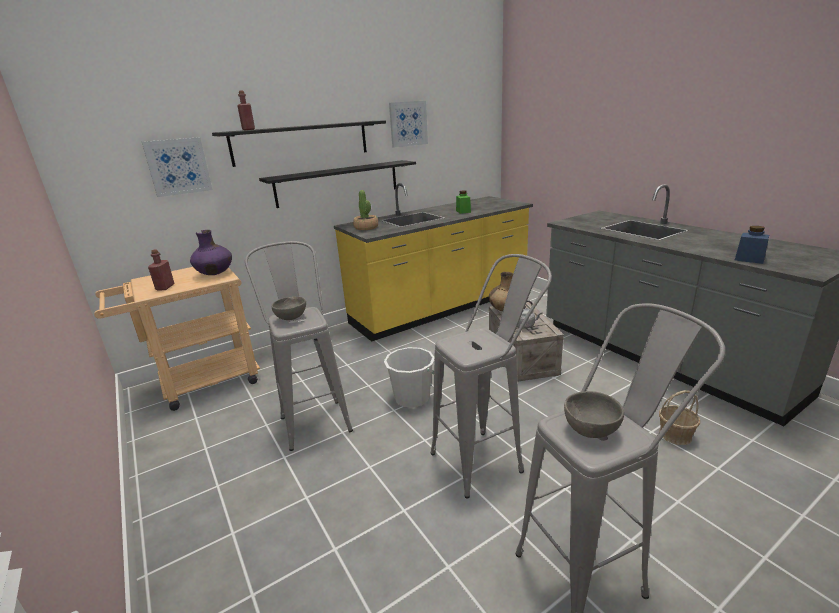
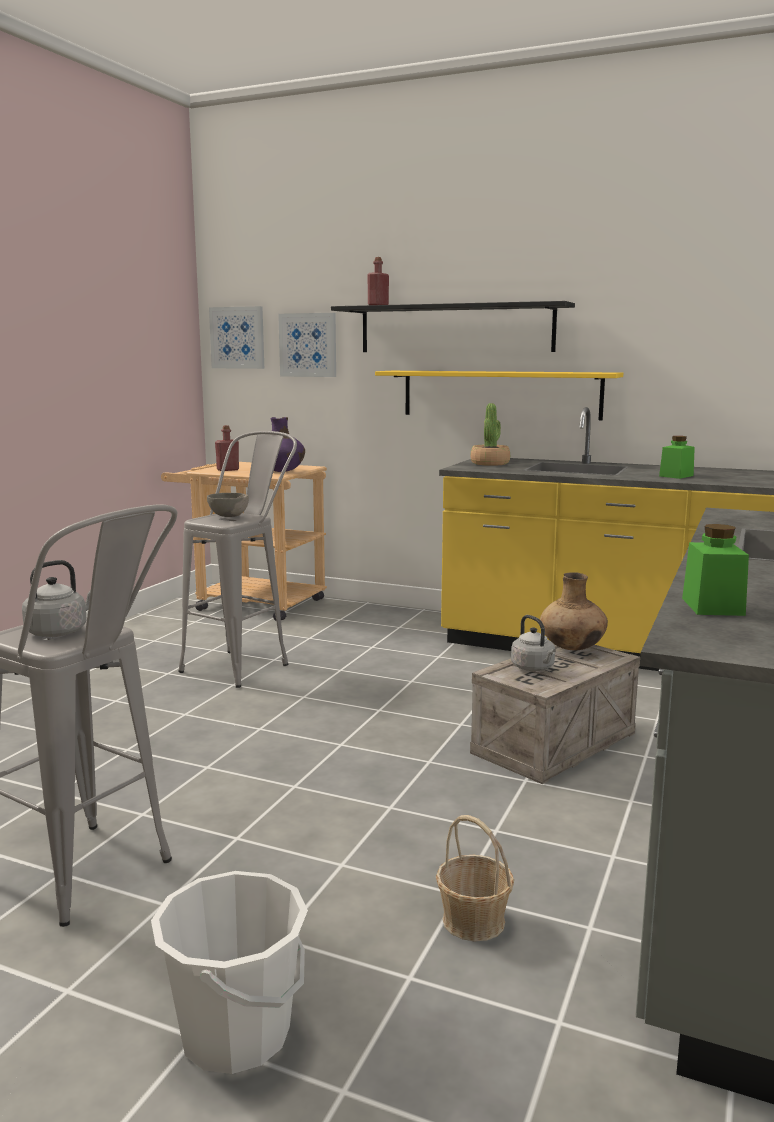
camera: 55 degrees right, 10 degrees down
(338, 183) = (500, 394): black shelf -> yellow shelf
(408, 124) = (644, 311): picture -> picture (237, 337)
(412, 398) = (342, 699): white bucket -> white bucket (236, 1034)
(487, 457) = (258, 773): grey stool -> none
(590, 430) = (60, 631): grey bowl -> grey kettle
(749, 259) = (712, 606): blue jar -> green jar

